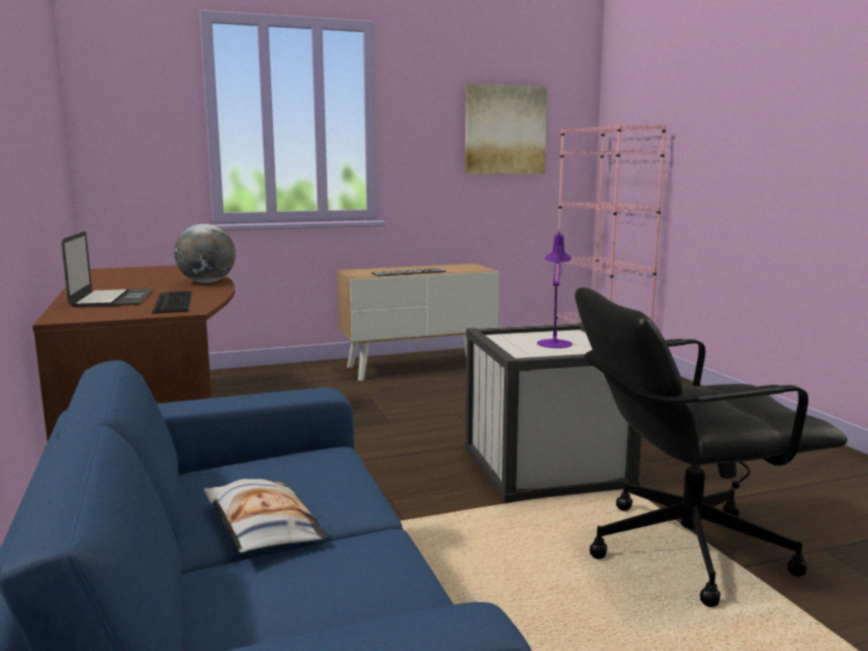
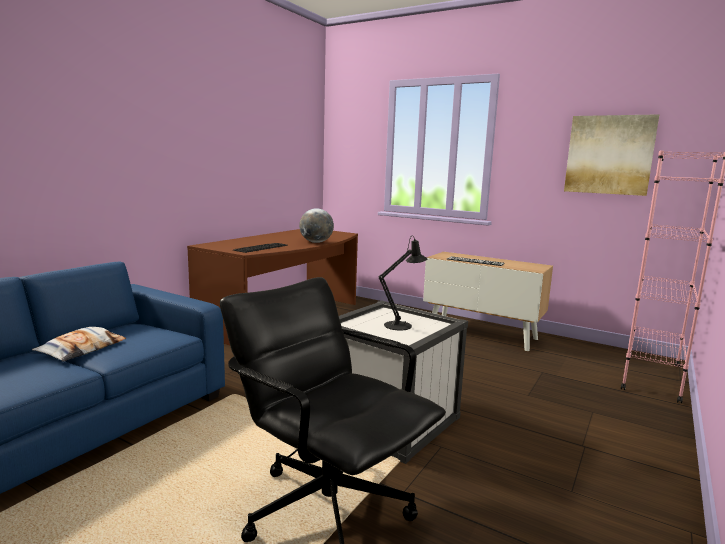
camera: 50 degrees right, 0 degrees up
(113, 298) = (253, 241): laptop -> none
(554, 342) = (401, 325): purple table lamp -> black table lamp

